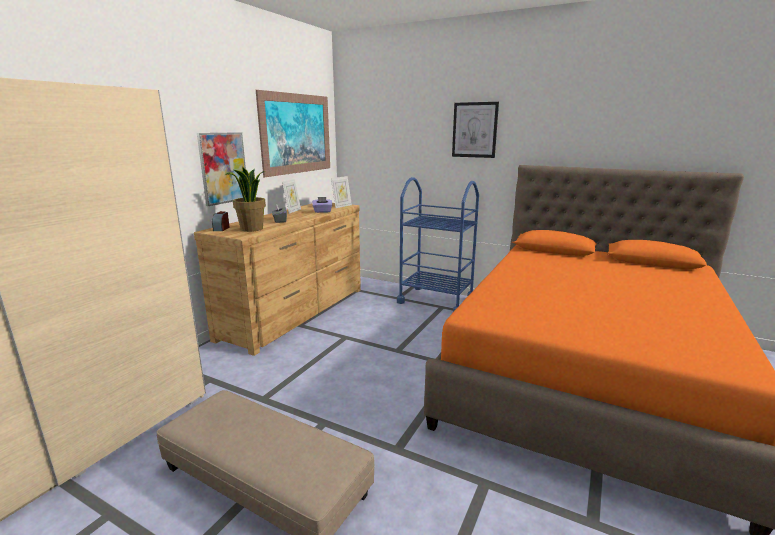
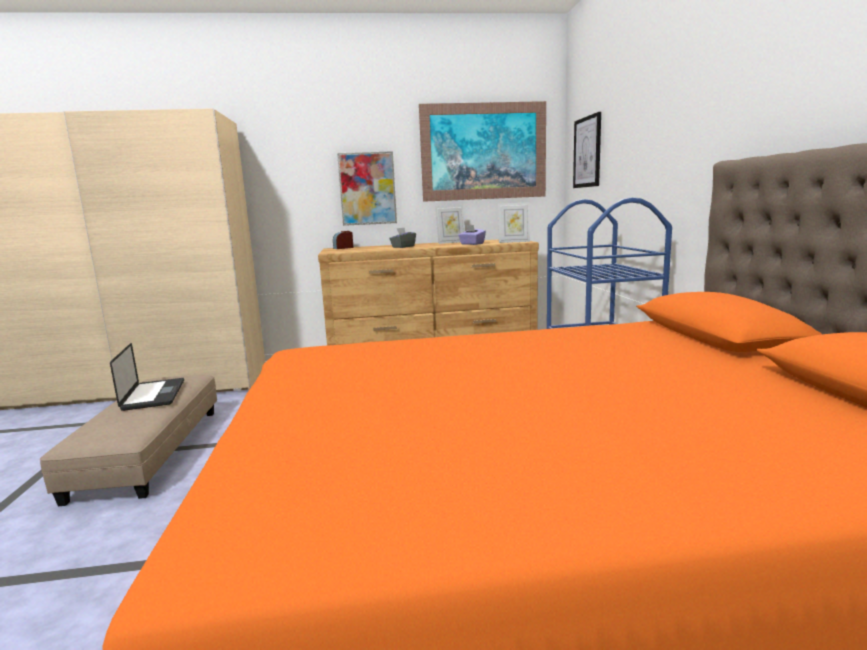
camera: 55 degrees right, 5 degrees down
(249, 425) = (154, 395): none -> laptop
(252, 229) = (357, 249): potted plant -> none
(474, 130) = (678, 109): picture -> picture (587, 152)

